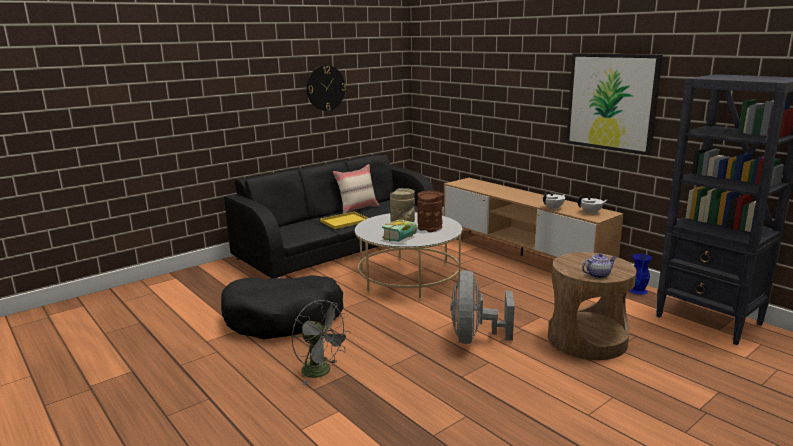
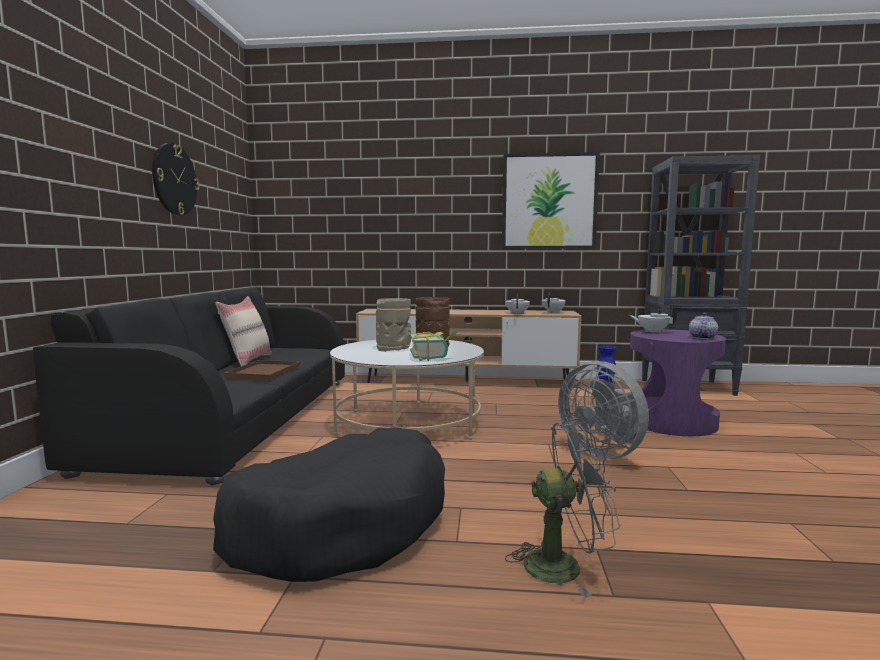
camera: 45 degrees left, 10 degrees down
(344, 221) = (263, 372): yellow tray -> brown tray
(586, 339) = (670, 422): brown side table -> purple side table
(588, 257) = (652, 331): none -> white teapot

